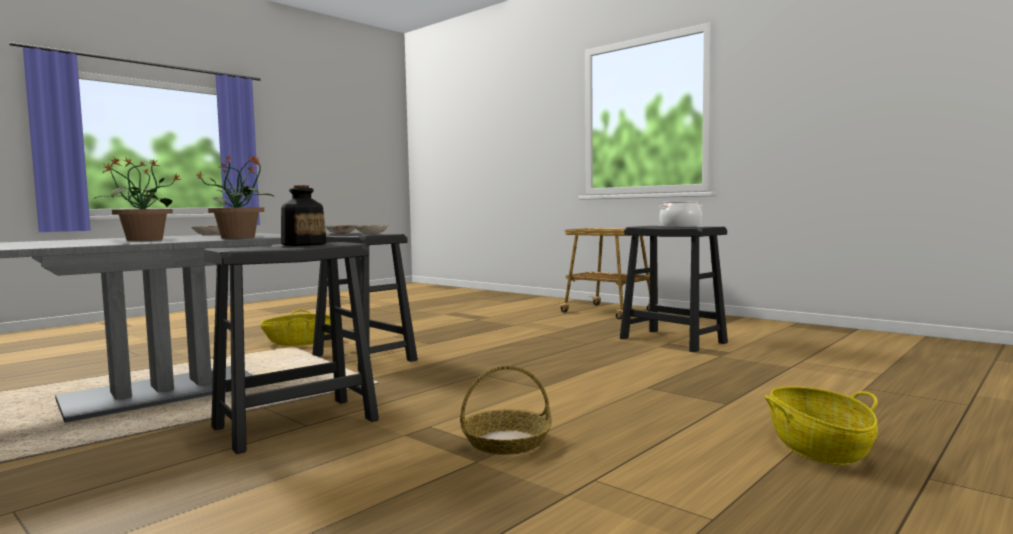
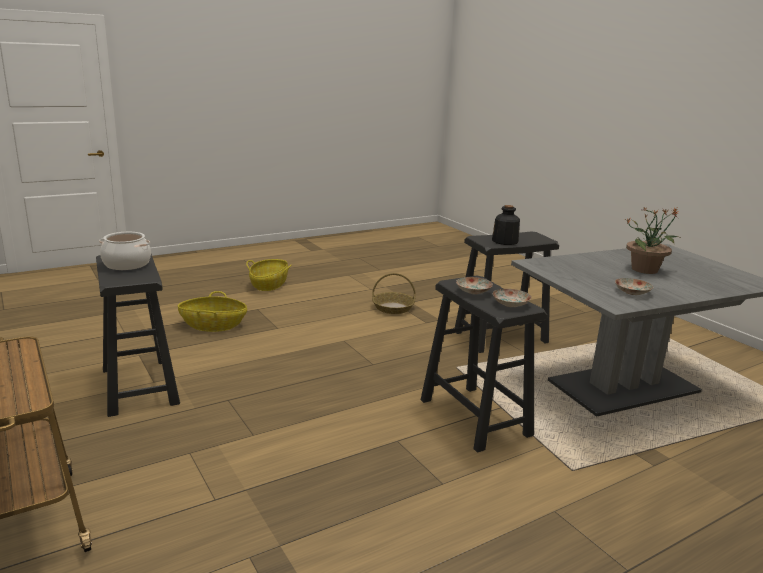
camera: 165 degrees left, 15 degrees up
(239, 237) = (572, 264): potted plant -> none
(300, 342) = (572, 489): basket -> basket (213, 325)

